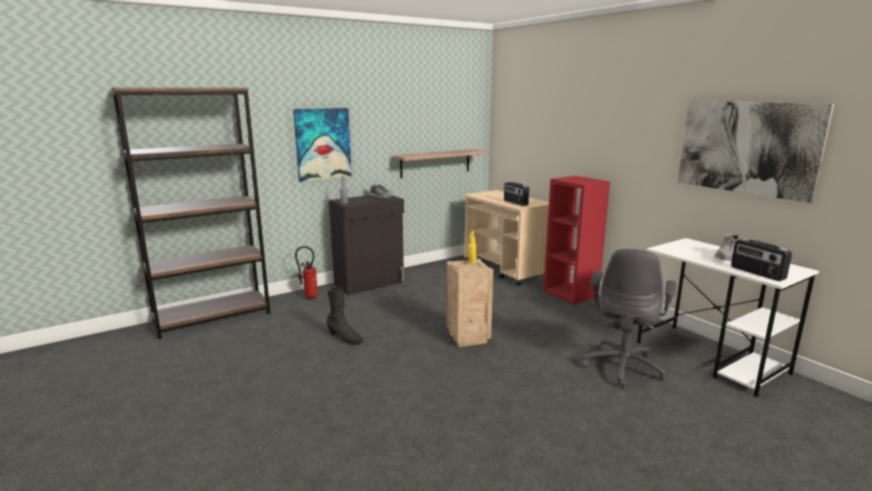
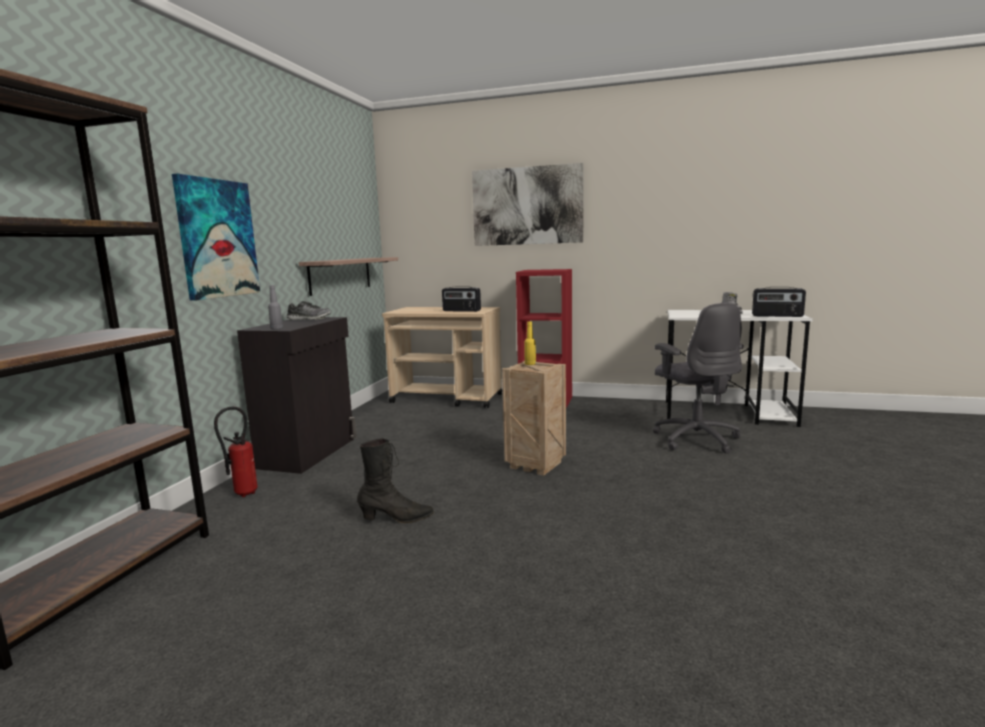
camera: 40 degrees left, 5 degrees down
(746, 147) = (714, 214): picture -> picture (527, 206)

